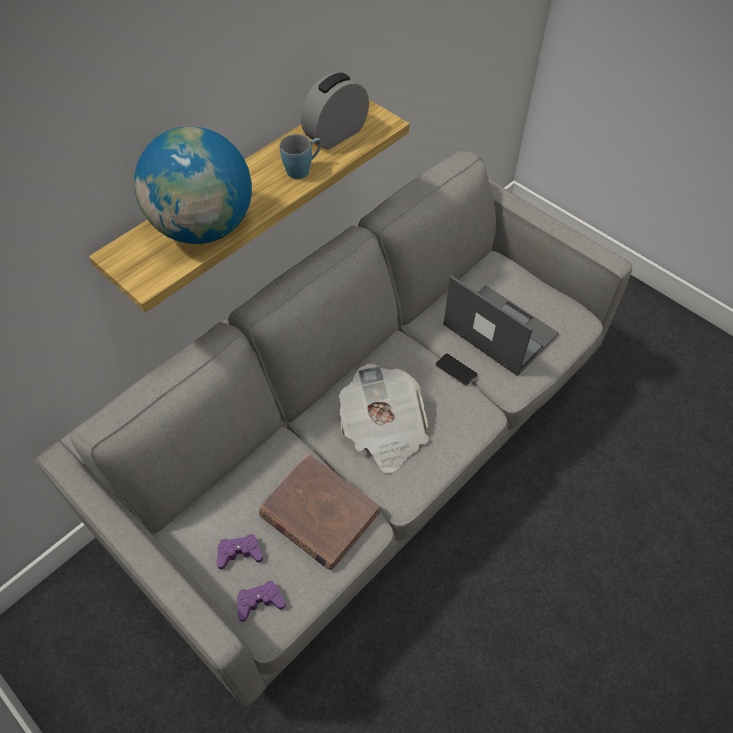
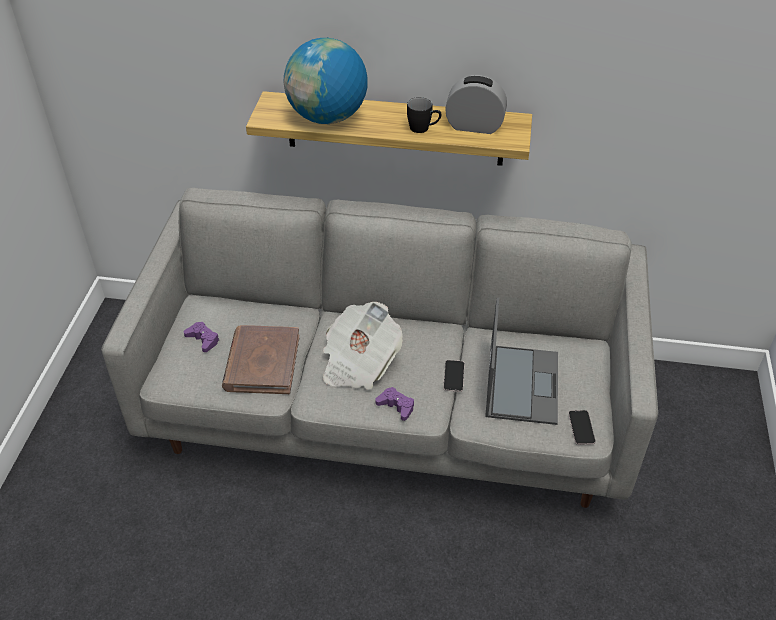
camera: 55 degrees right, 10 degrees down
(260, 602) = (176, 368): purple game controller -> purple game controller (396, 406)
(303, 169) = (423, 128): blue mug -> black mug
(571, 321) = (581, 427): none -> phone

